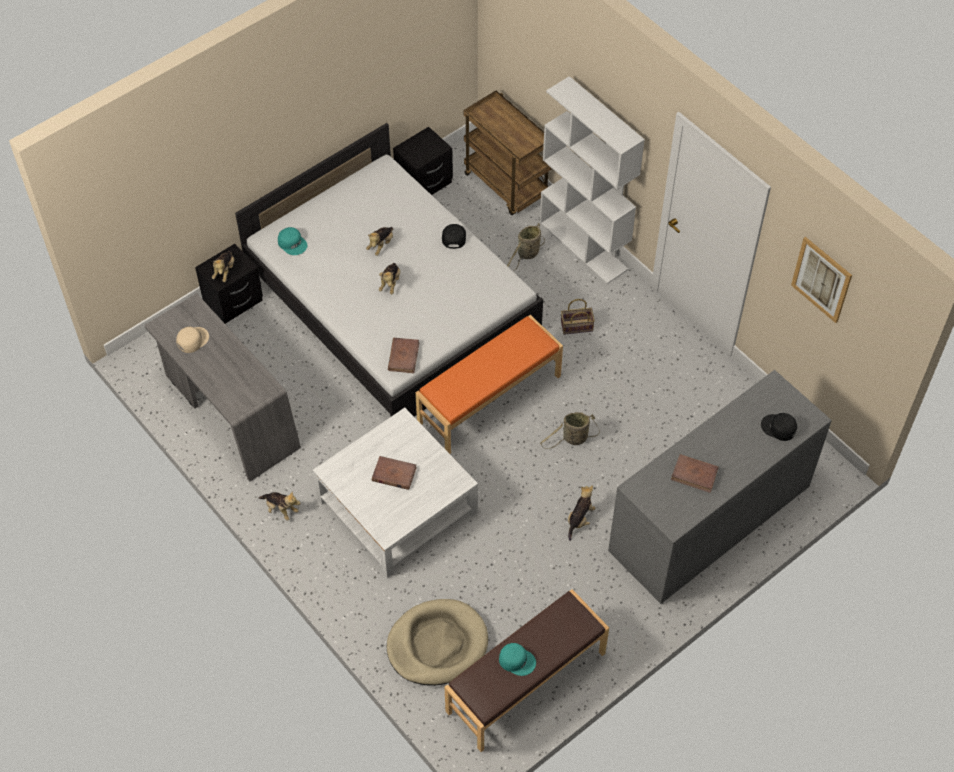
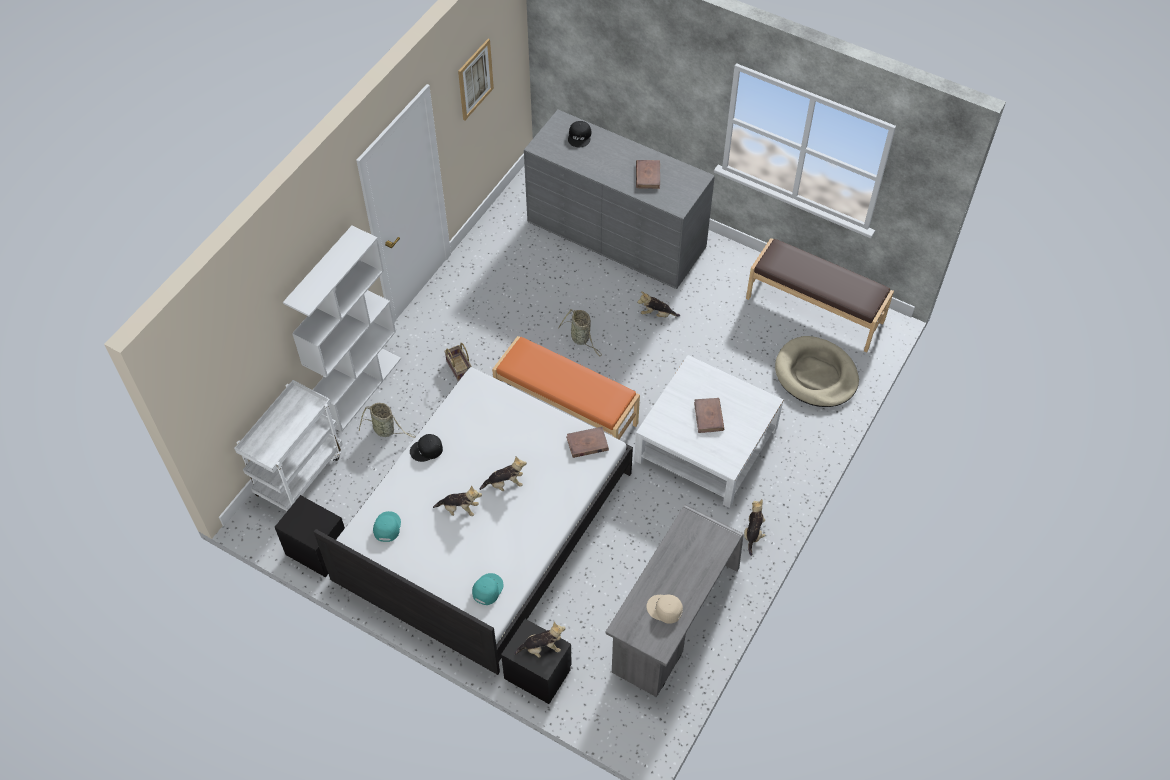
camera: 110 degrees left, 0 degrees up
(507, 185) = (299, 473): brown cart -> white cart
(517, 660) = (830, 281): turquoise cap -> turquoise cap (386, 527)

